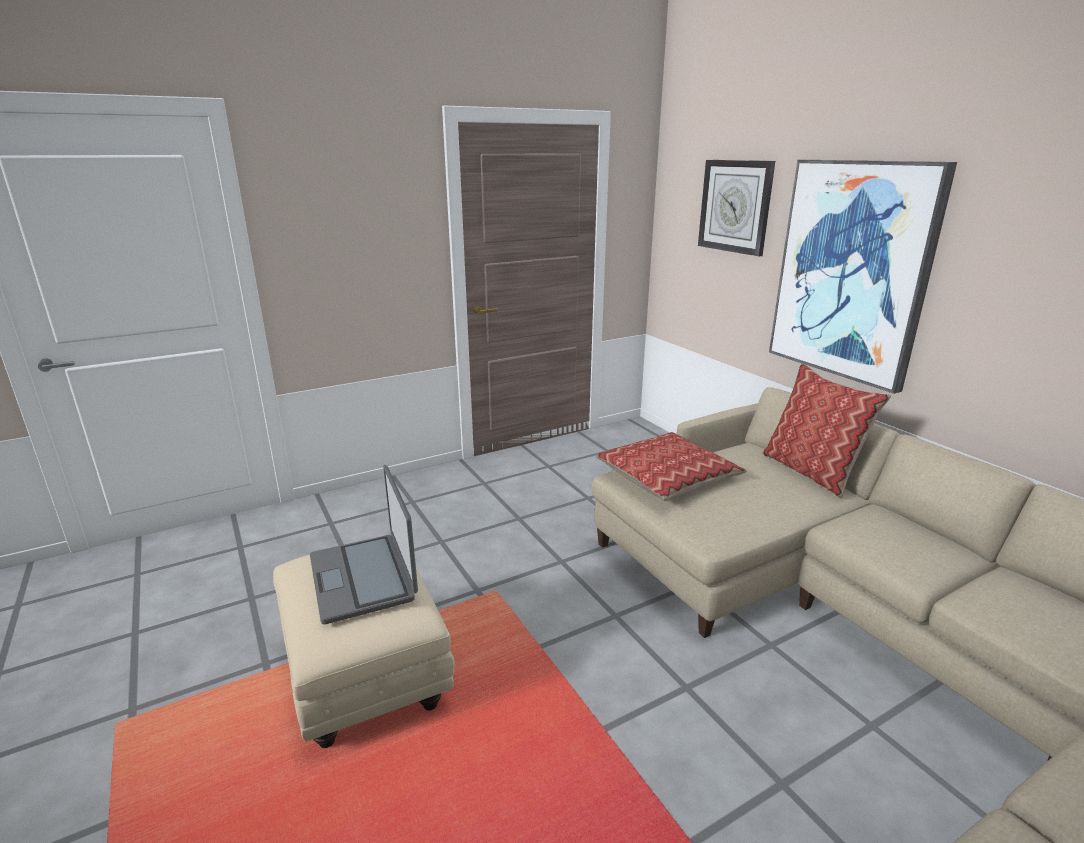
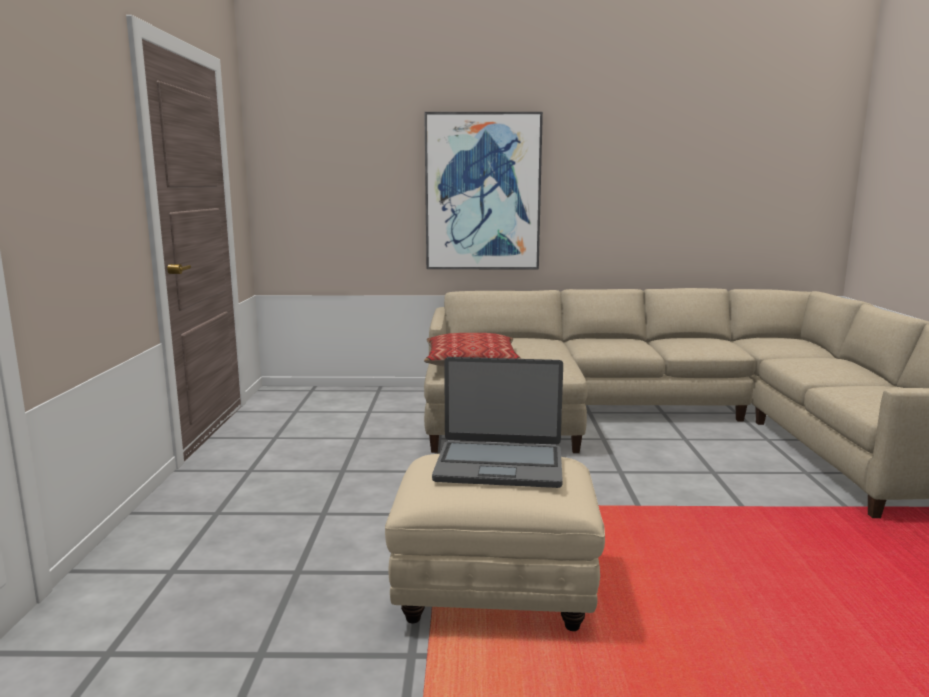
camera: 60 degrees left, 10 degrees down
(735, 206) = (358, 153): wall clock -> none
(811, 472) = (519, 337): pillow -> none

